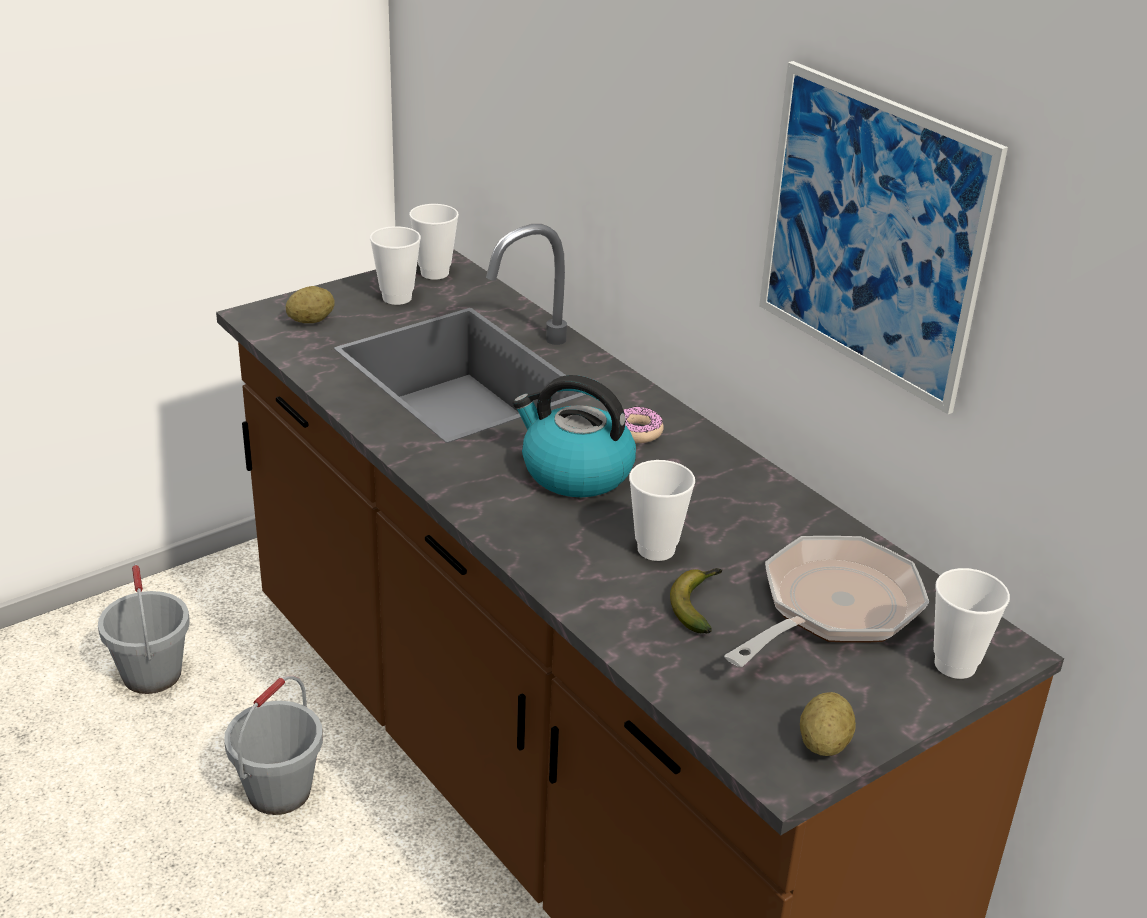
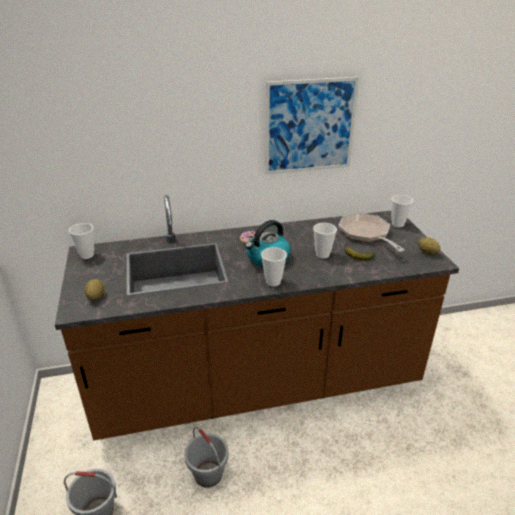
camera: 65 degrees left, 0 degrees up
(397, 298) = (99, 269): cup -> cup (273, 282)

